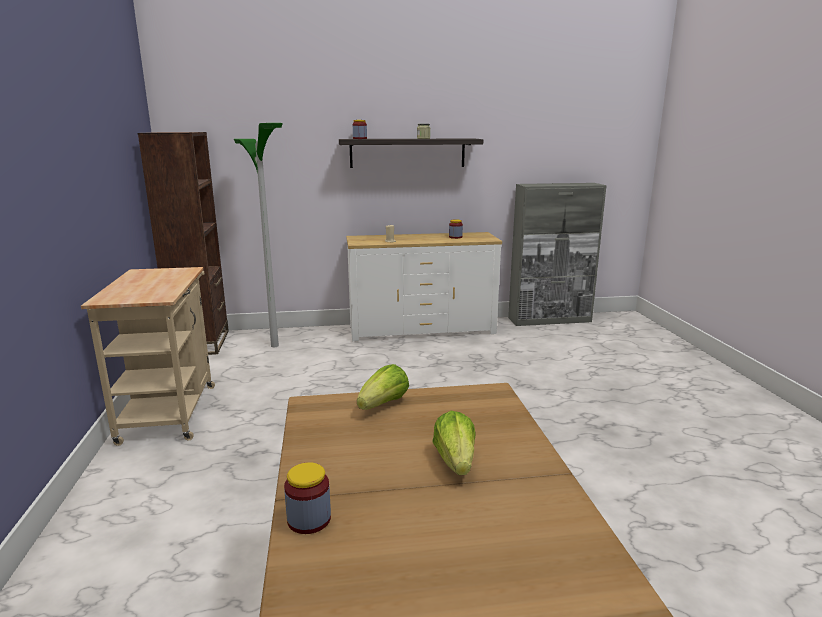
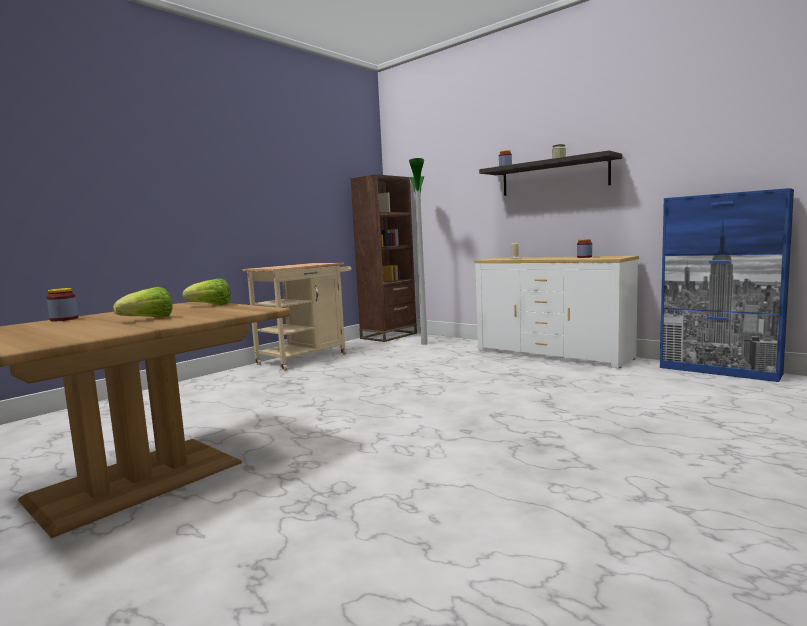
camera: 50 degrees right, 10 degrees down
(550, 320) = (719, 371): grey cabinet -> blue cabinet

